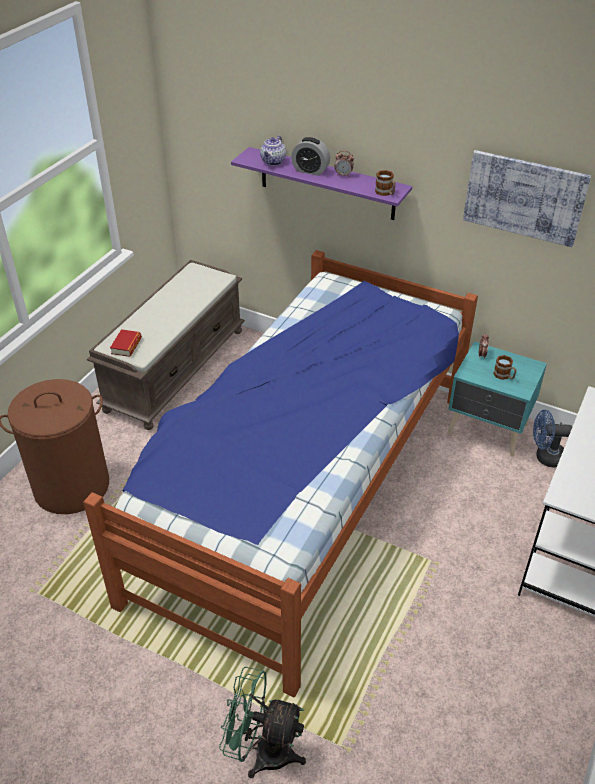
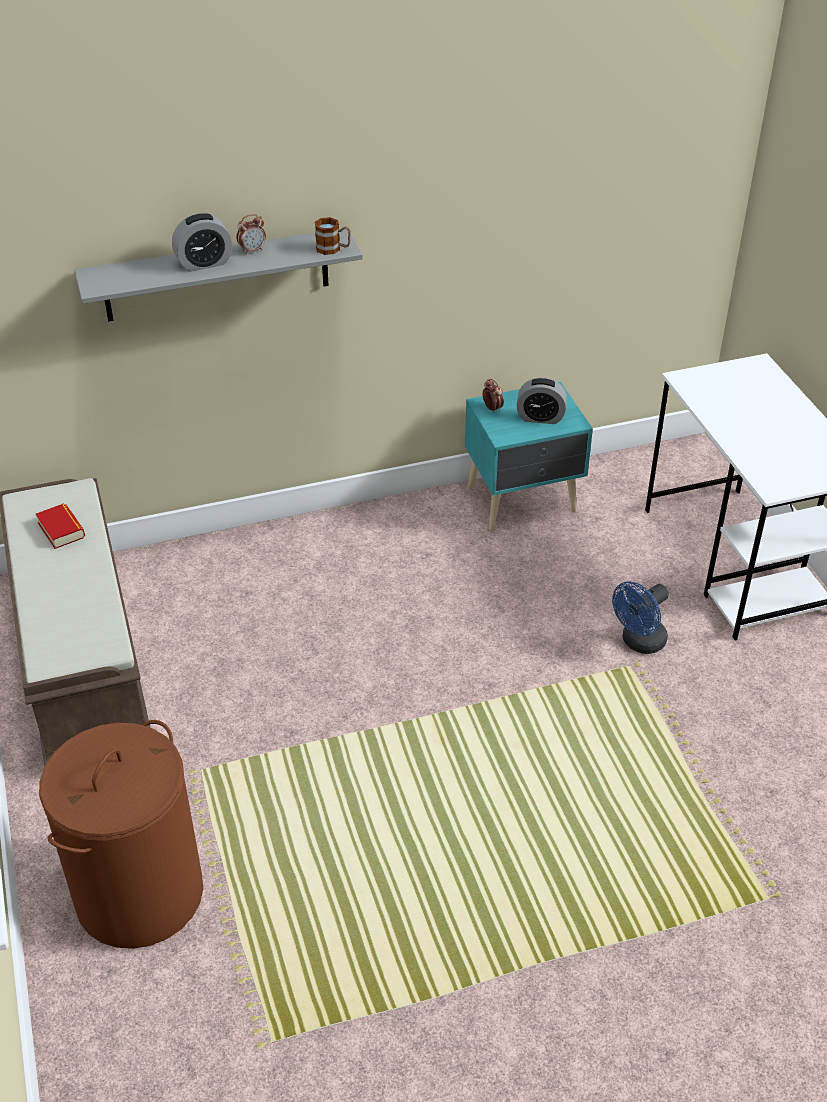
camera: 45 degrees left, 0 degrees up
(126, 346) = (70, 648): book -> book (61, 530)
(263, 751) = (713, 967): green fan -> none
(273, 162) = (140, 274): teapot -> none
(303, 491) = (423, 691): bed -> none
(327, 184) = (217, 275): purple shelf -> grey shelf
(504, 376) = (540, 418): mug -> alarm clock
(524, 197) = (498, 184): picture -> none
(545, 457) = (604, 493): blue fan -> blue fan (639, 643)

